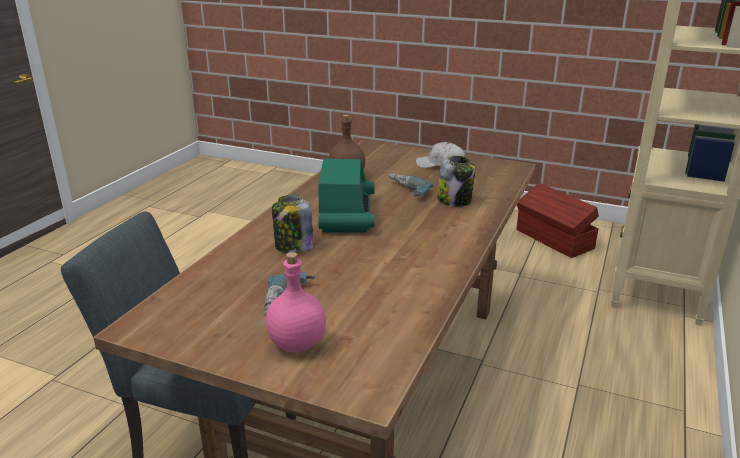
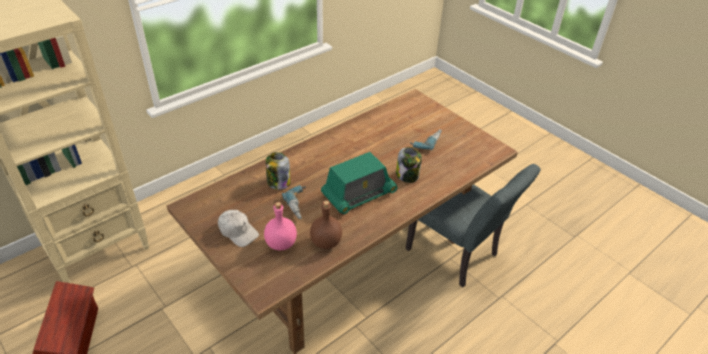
camera: 155 degrees left, 15 degrees up
(297, 343) = (431, 121): pink bottle -> pink bottle (281, 244)
(346, 214) = (358, 194): radio -> radio turned 150 degrees counterclockwise

